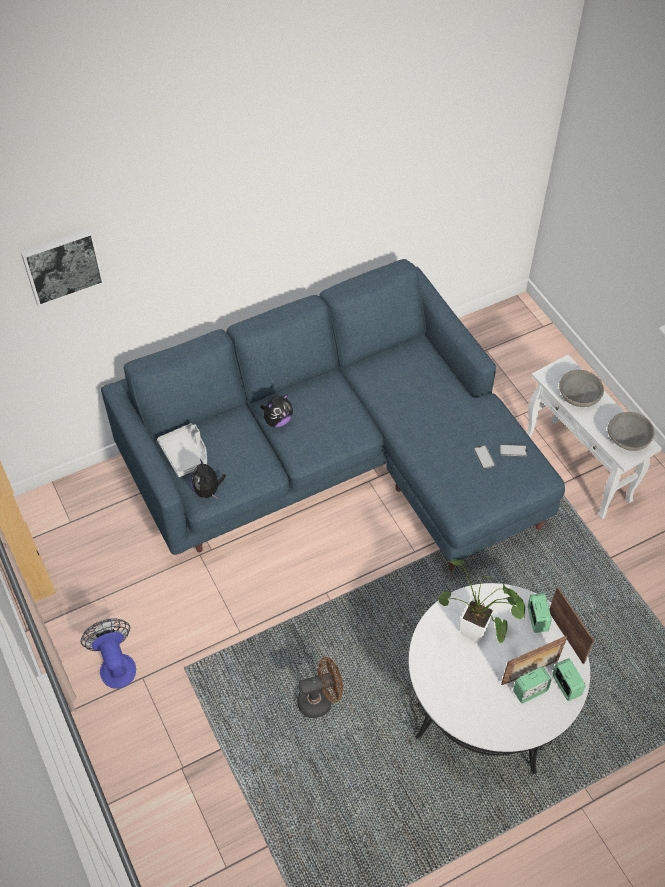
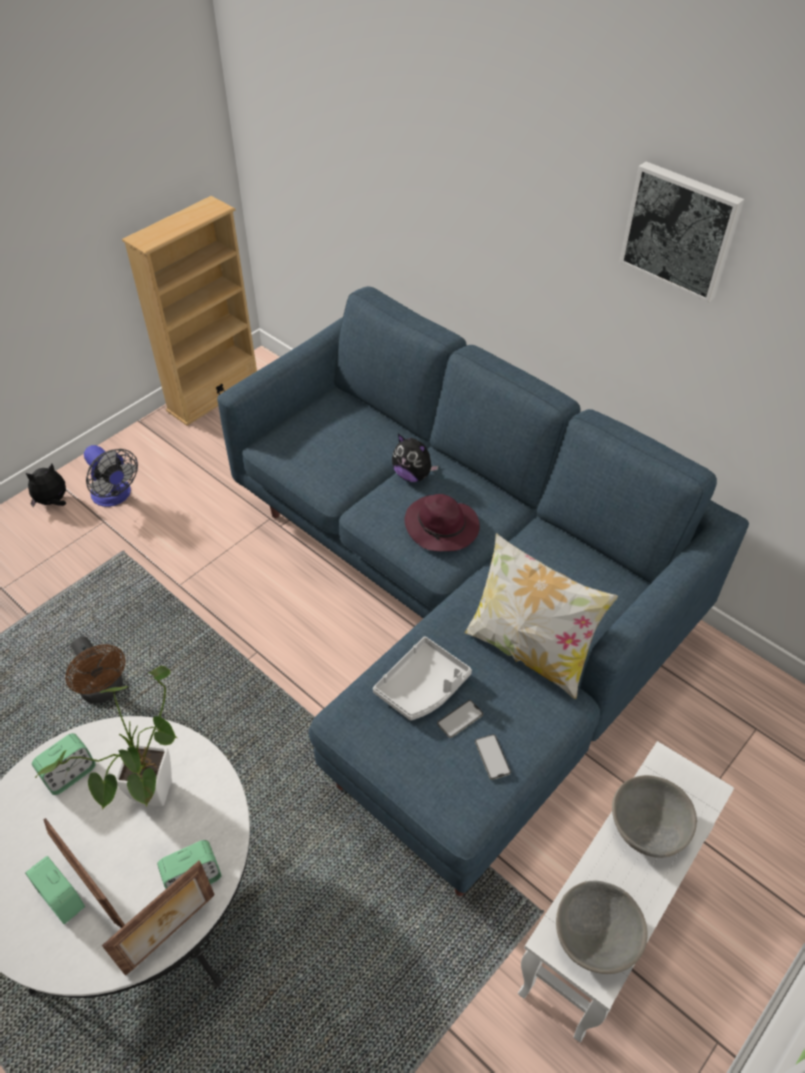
camera: 70 degrees right, 5 degrees down
(62, 265) = (356, 104): picture -> picture (681, 230)
(116, 664) = (115, 496): fan -> fan turned 90 degrees clockwise
(185, 454) = (323, 411): grey tray -> grey tray (423, 687)
(208, 490) = (282, 446): plush toy -> plush toy (53, 502)
(335, 419) = (442, 527): none -> purple hat
(450, 409) = (529, 651): none -> pillow
(565, 686) = (79, 954): alarm clock -> alarm clock (70, 774)

